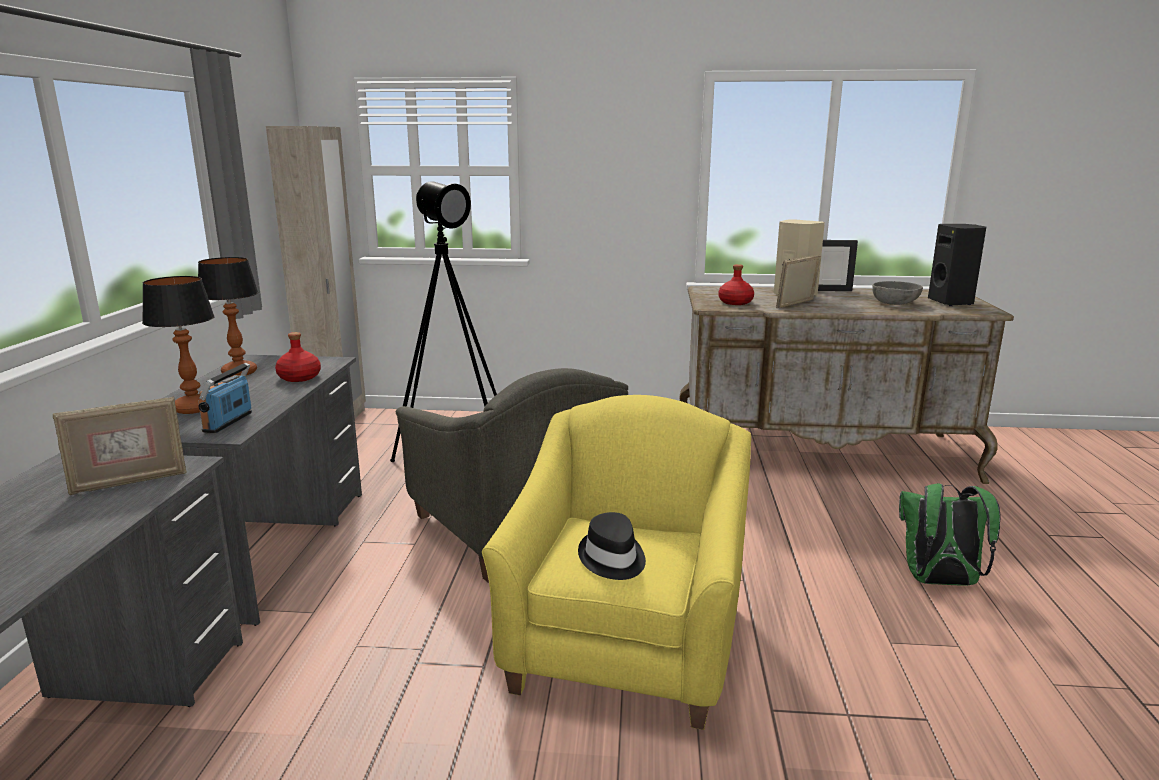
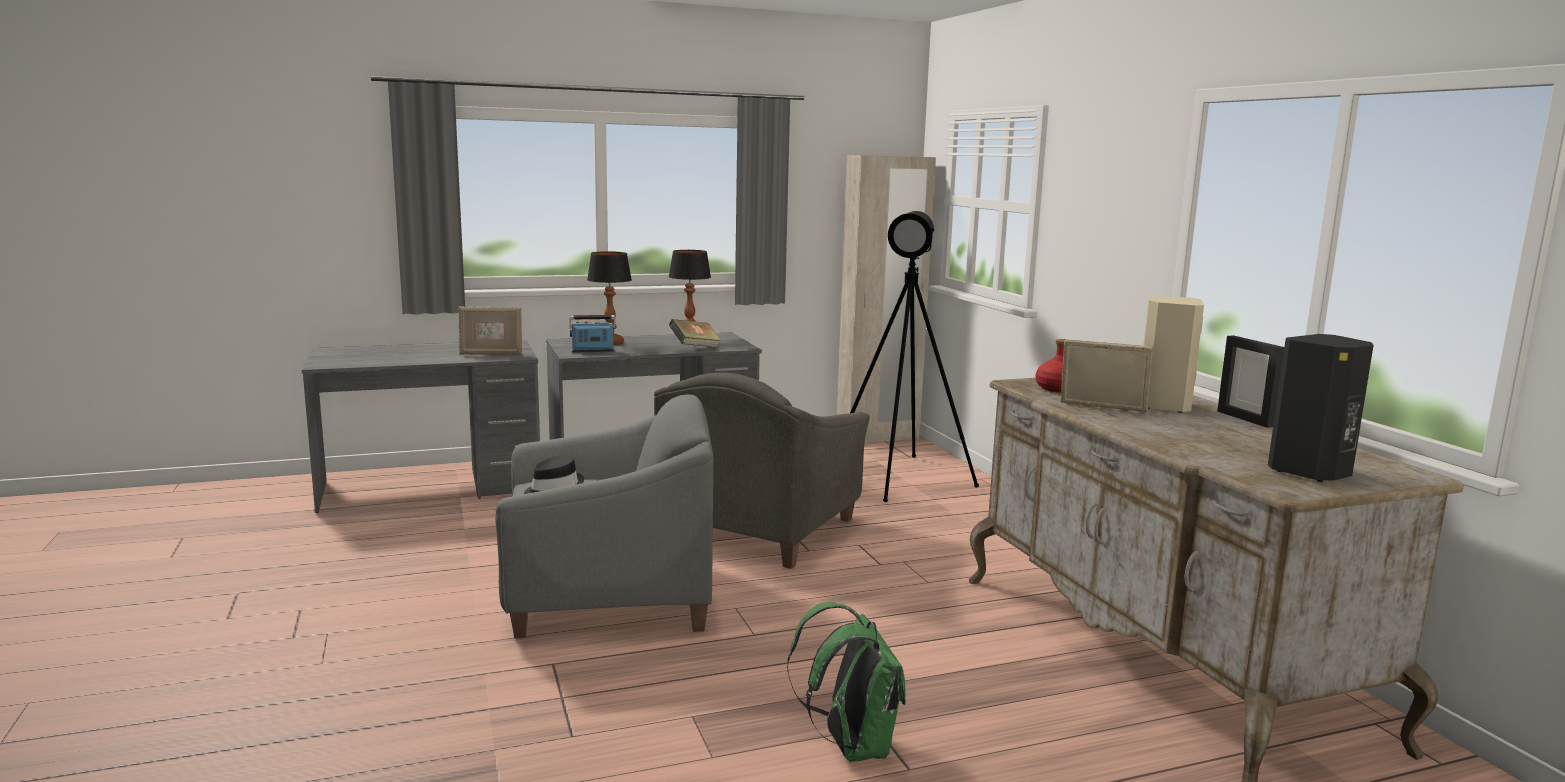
camera: 65 degrees right, 5 degrees down
(129, 482) = (491, 354): picture frame -> picture frame turned 45 degrees counterclockwise
(300, 377) = (695, 347): red bottle -> book
(626, 645) = (609, 598): yellow armchair -> grey armchair
(895, 303) = (1224, 446): grey bowl -> none

